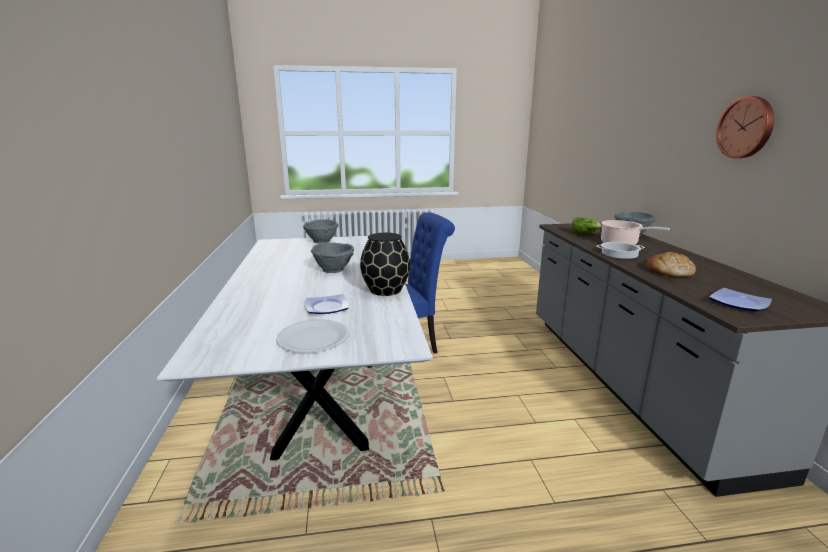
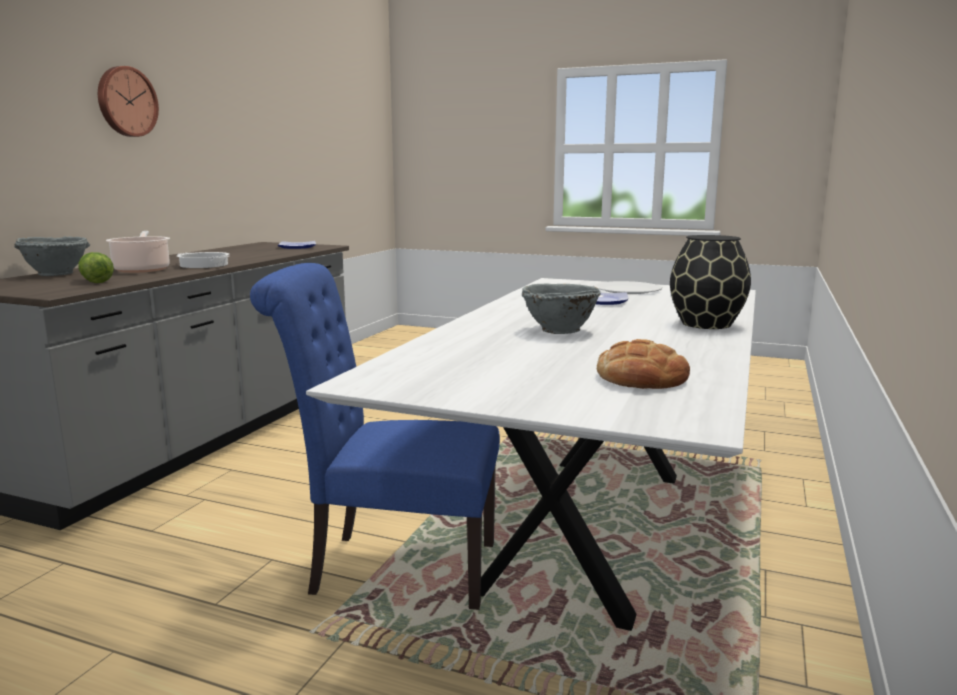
camera: 150 degrees left, 5 degrees down
(322, 241) = (523, 395): grey bowl -> none
(386, 290) = (515, 304): black vase -> black vase (705, 324)
(669, 271) = (241, 256): bread -> bread (641, 378)

